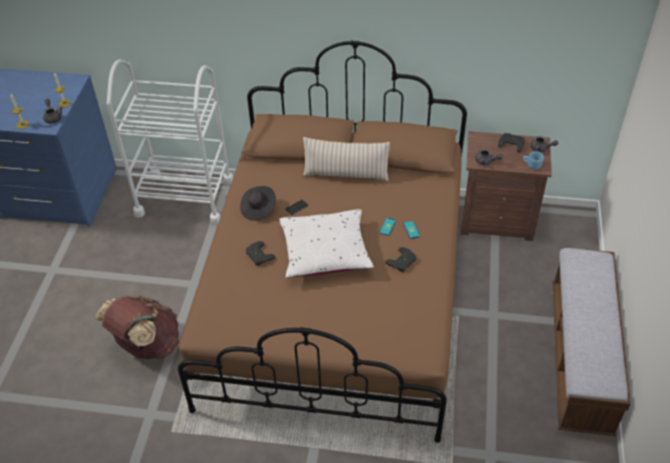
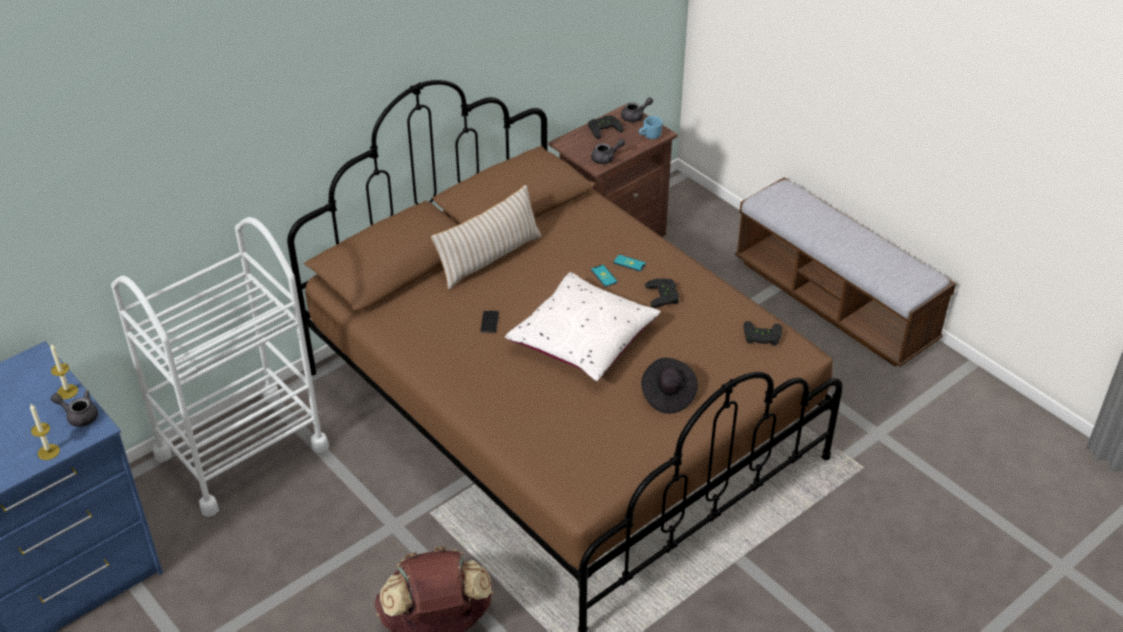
camera: 50 degrees left, 5 degrees down
(258, 209) = (453, 352): black hat -> black hat (667, 395)
(258, 256) = (523, 392): black game controller -> black game controller (761, 337)

